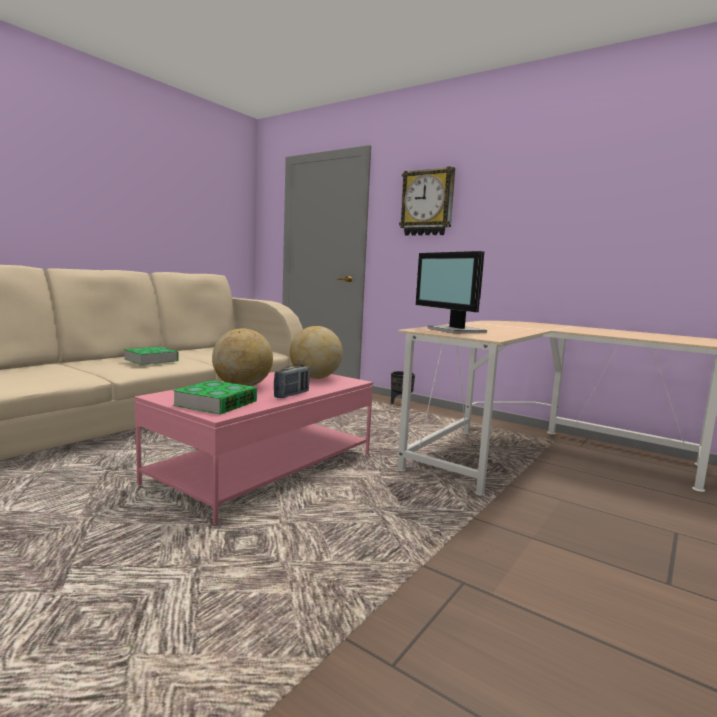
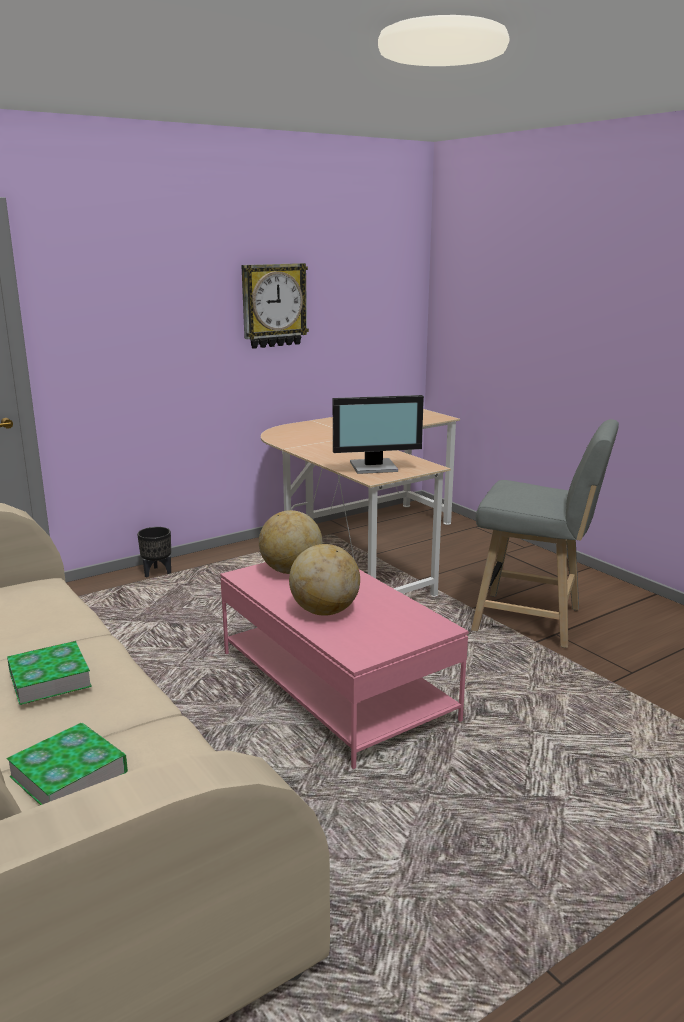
camera: 70 degrees left, 10 degrees up
(216, 403) = (399, 628): book -> book (69, 774)
(292, 394) = (370, 590): radio -> none
(427, 203) = (127, 295): wall clock -> wall clock (273, 305)
(484, 562) = (534, 621): none -> grey stool

